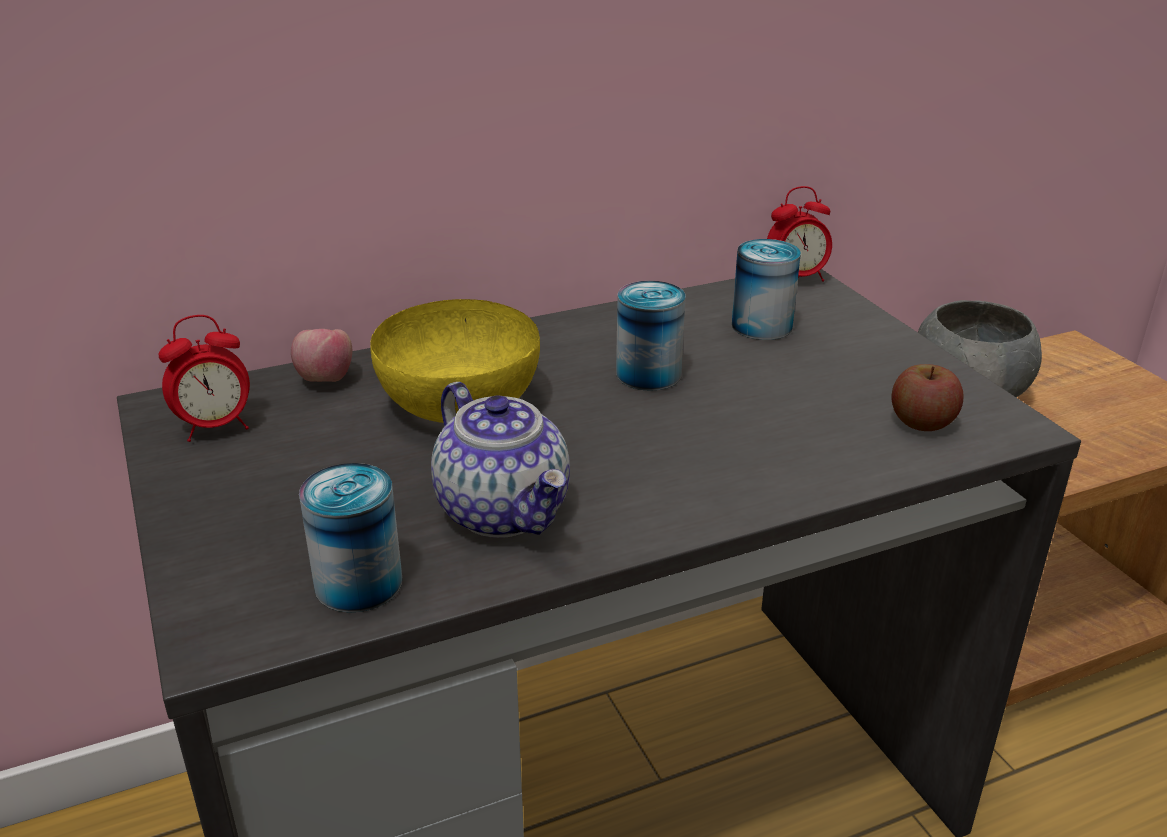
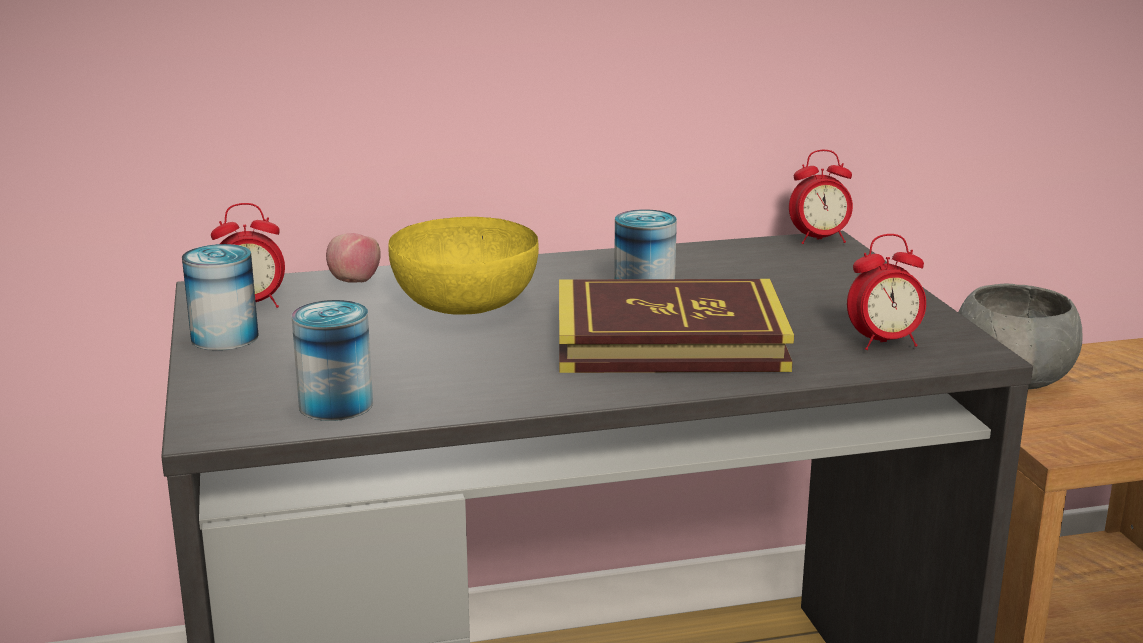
camera: 10 degrees right, 10 degrees down
(505, 511) = (476, 372): teapot -> none
(700, 440) = (669, 341): none -> book
(762, 326) = (767, 270): can -> can (224, 337)
(922, 422) = (884, 343): apple -> alarm clock

